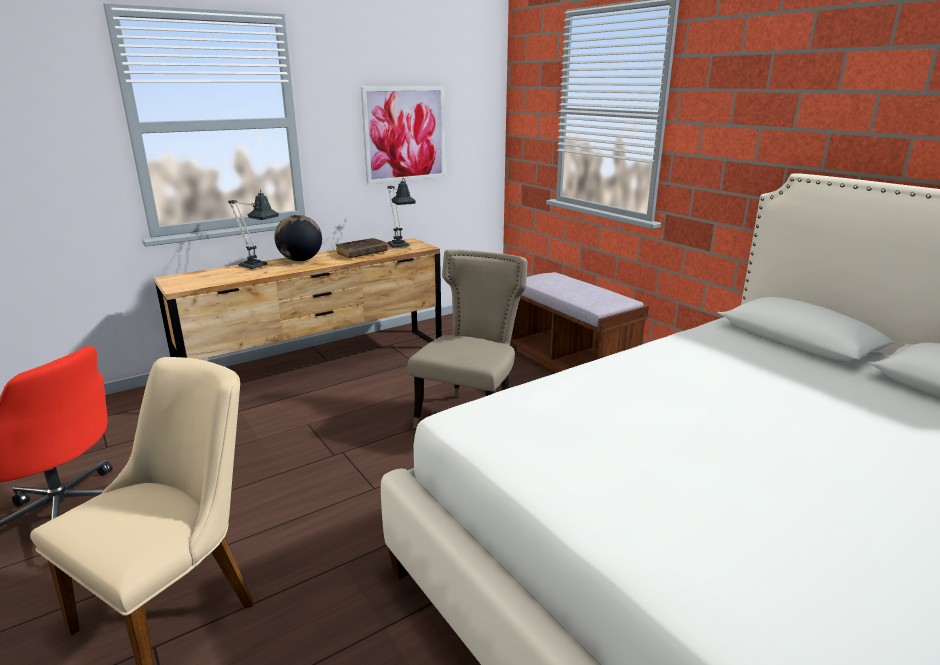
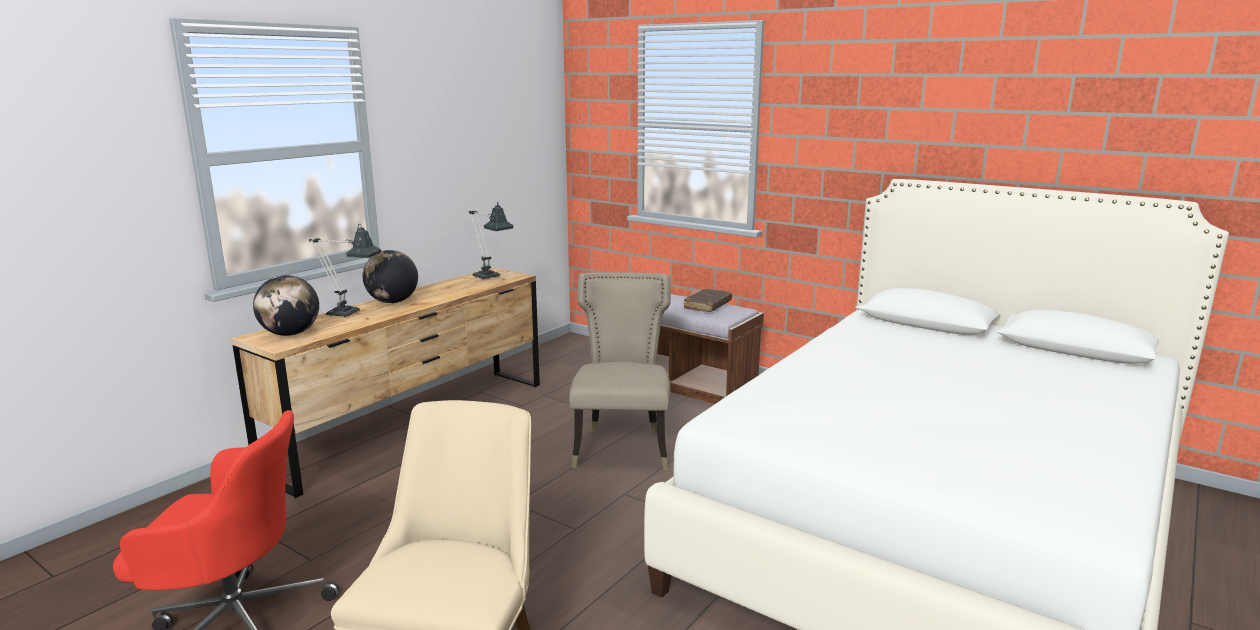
camera: 20 degrees left, 5 degrees down
(196, 279) = (290, 334): none -> globe
(362, 253) = (455, 288): brown book -> brown book (707, 306)
(405, 134) = (474, 153): picture -> none

